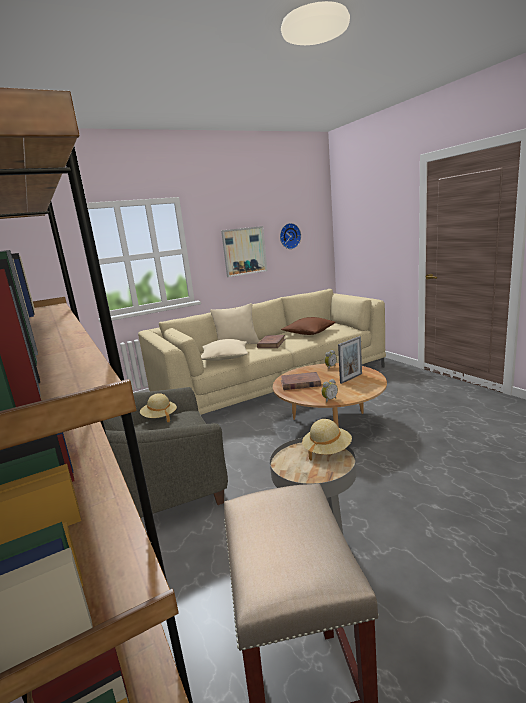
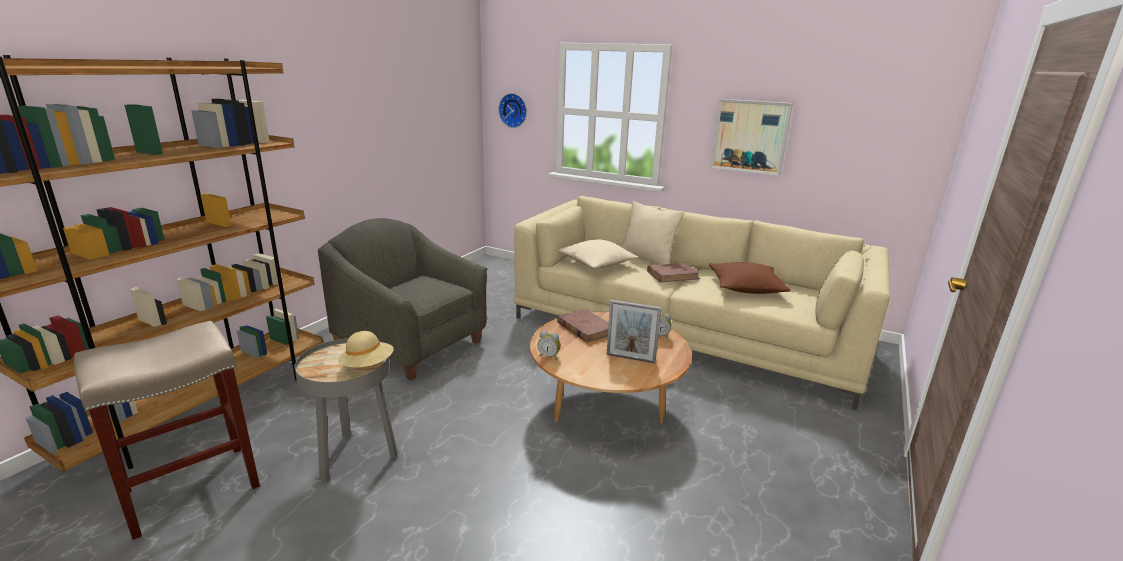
camera: 55 degrees right, 5 degrees up
(159, 417) = (435, 279): beige hat -> none
(289, 236) = (845, 129): wall clock -> wall clock (514, 110)

